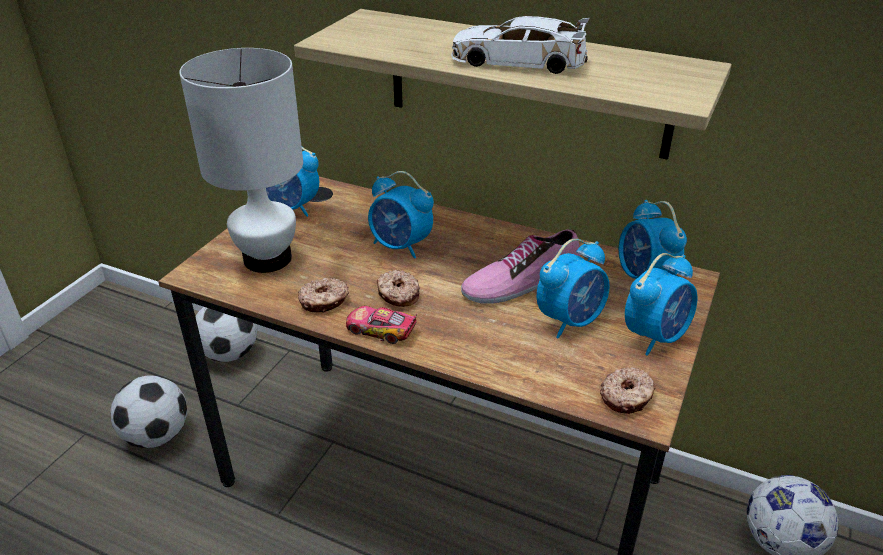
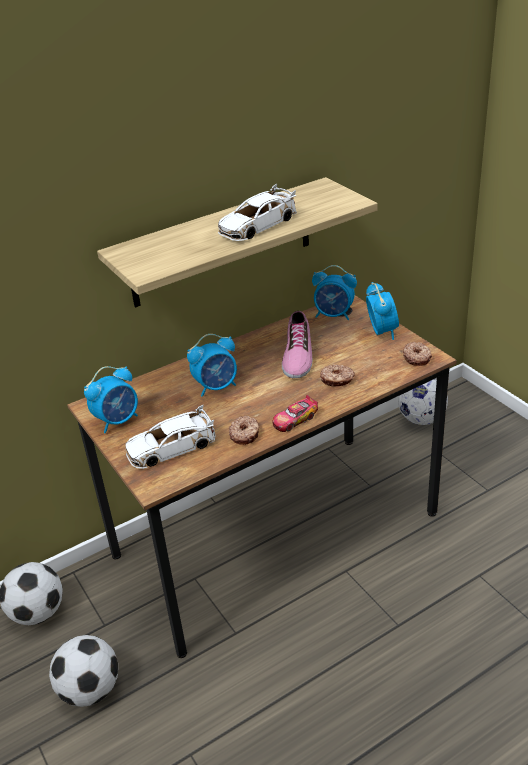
camera: 55 degrees left, 0 degrees up
(267, 259) = (172, 447): white table lamp -> white toy car
(398, 295) = (266, 403): donut -> donut (337, 380)
(570, 320) = (346, 352): alarm clock -> none

